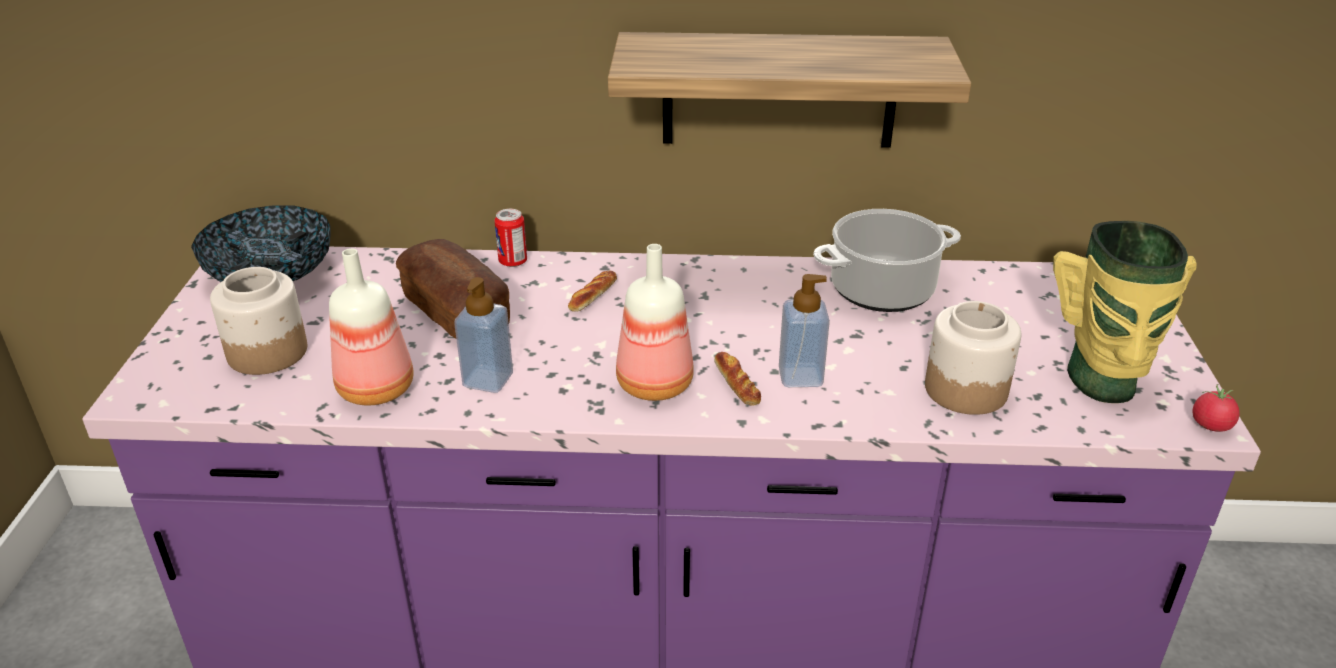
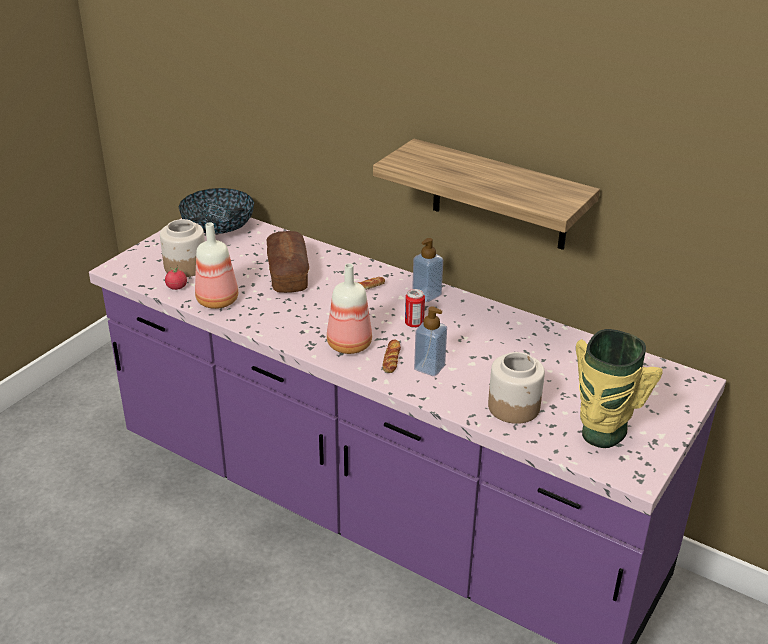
camera: 30 degrees right, 0 degrees up
(488, 379) = (272, 314): soap dispenser -> soap dispenser (426, 295)
(513, 262) = (341, 257): can -> can (414, 324)
(881, 291) = (529, 338): cooking pot -> none
(1211, 425) = (638, 479): tomato -> tomato (176, 287)

